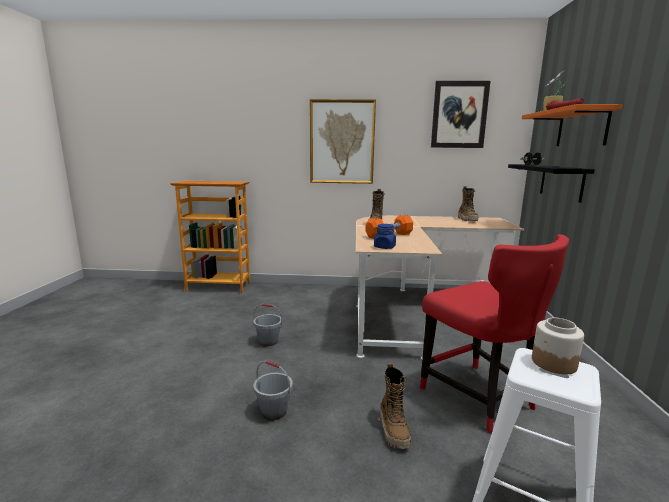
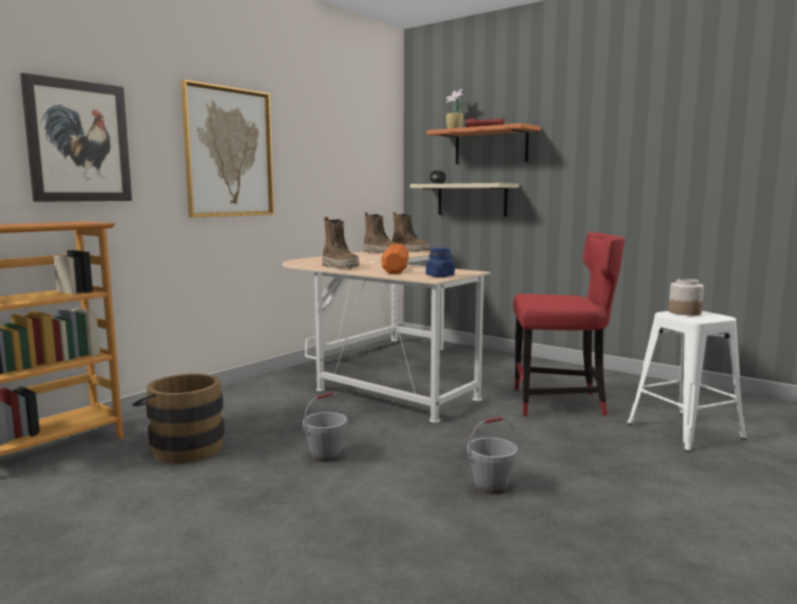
camera: 55 degrees left, 5 degrees down
(244, 307) = (183, 447): none -> brown bucket
(394, 430) = (574, 444): boot -> boot (410, 251)
(459, 115) = (348, 125): picture -> picture (79, 142)
(561, 182) = (472, 199): black shelf -> beige shelf

